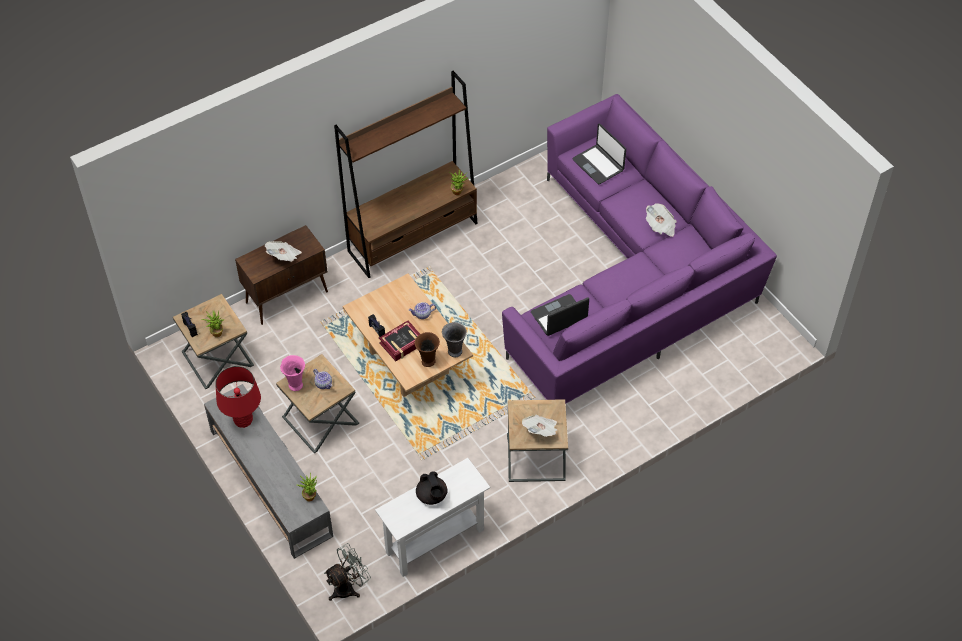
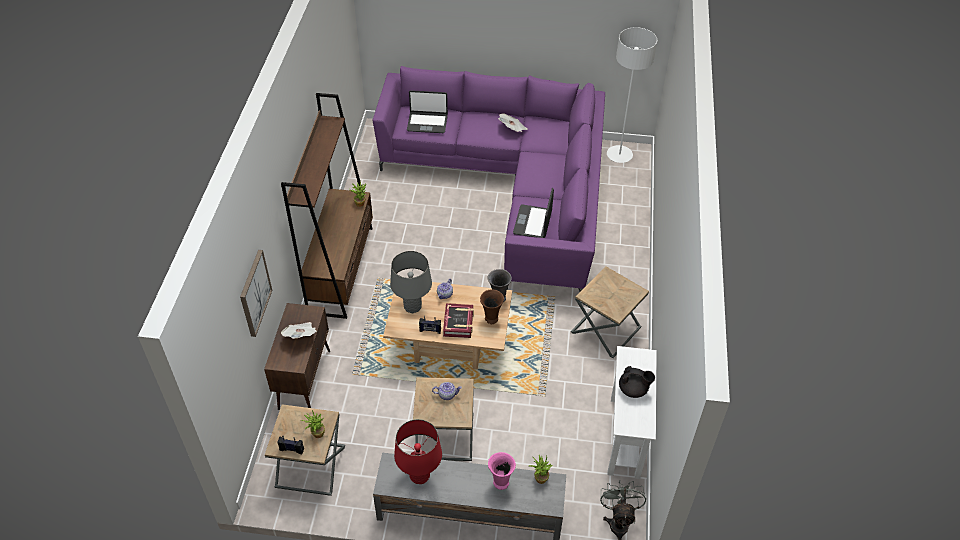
camera: 50 degrees left, 5 degrees down
(248, 194) = (254, 293): none -> picture
(295, 384) = (428, 413): pink vase -> pink vase (500, 482)
(389, 303) = (412, 307): none -> grey table lamp
(541, 430) = (620, 295): newspaper -> none
(766, 331) = (619, 155): none -> white floor lamp

